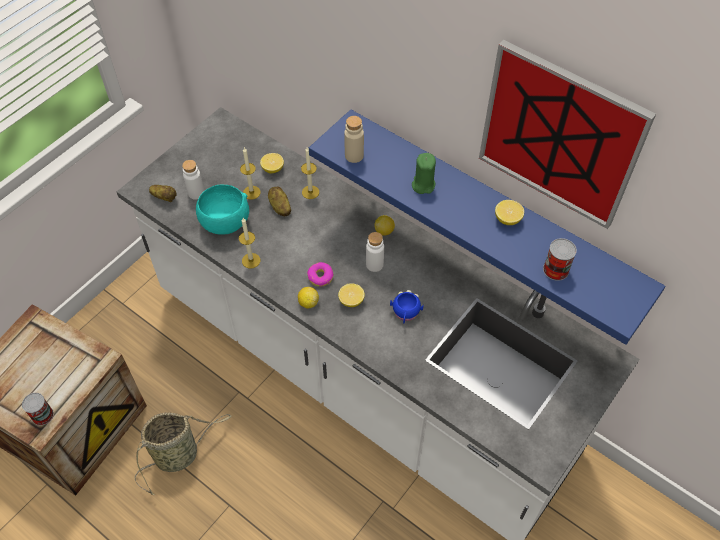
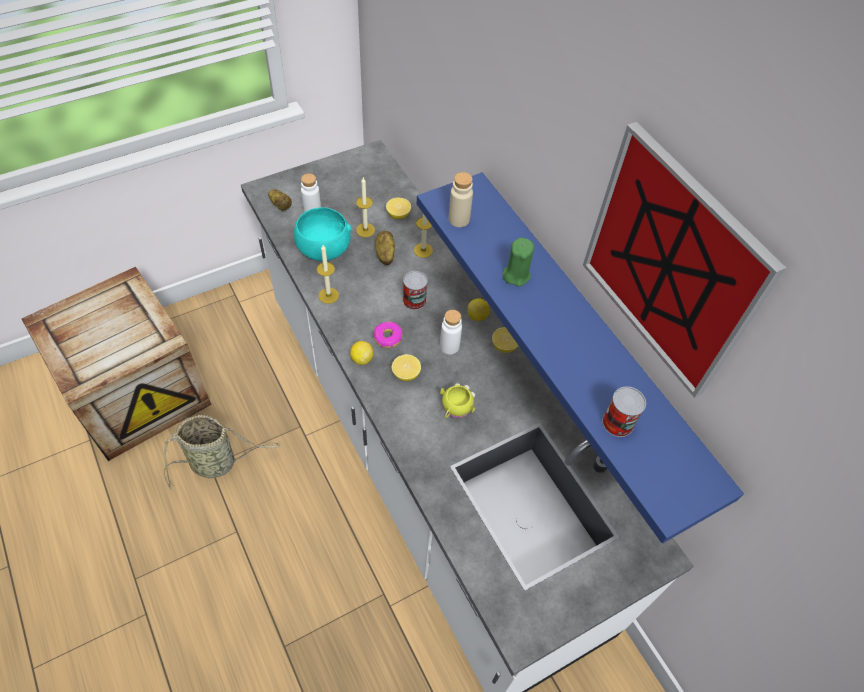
camera: 20 degrees right, 0 degrees up
(42, 415) = (88, 371): can -> can (414, 300)
(405, 313) = (455, 409): blue mug -> yellow mug
(507, 219) = (591, 345): lemon -> lemon (504, 346)

